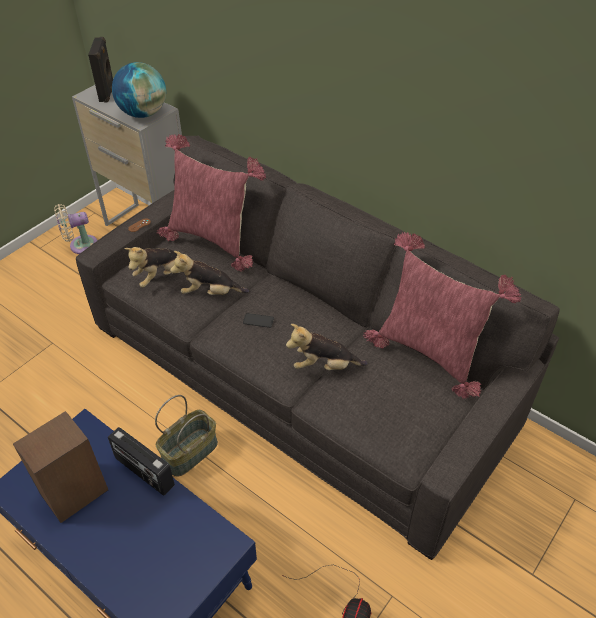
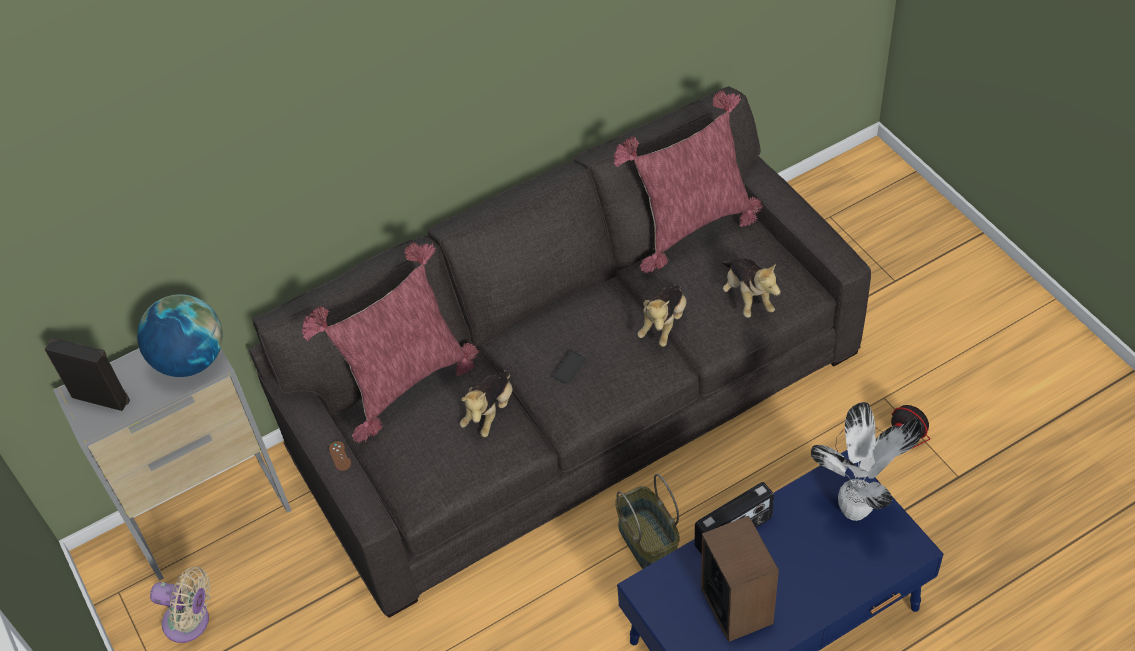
camera: 65 degrees left, 5 degrees up
(80, 245) = (191, 622): beige fan -> beige fan turned 75 degrees counterclockwise
(160, 276) = (441, 456): plush toy -> plush toy (747, 297)
(187, 564) = (858, 510): none -> potted plant

